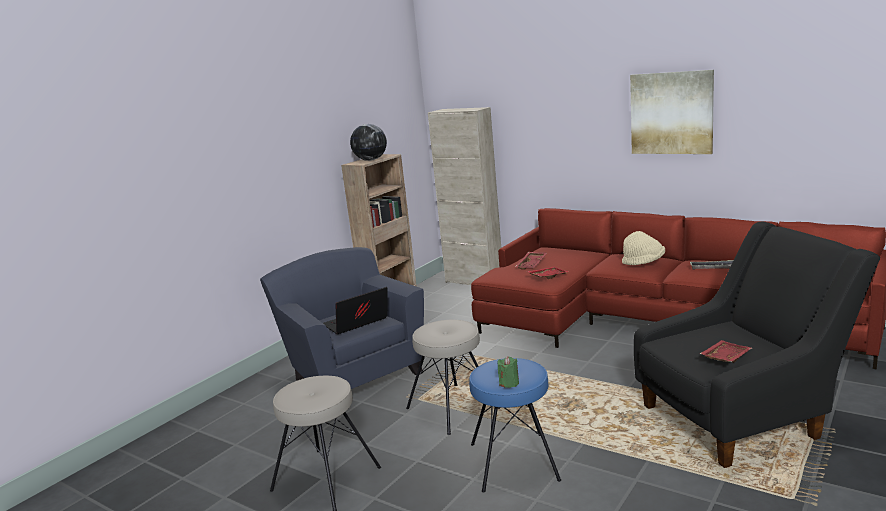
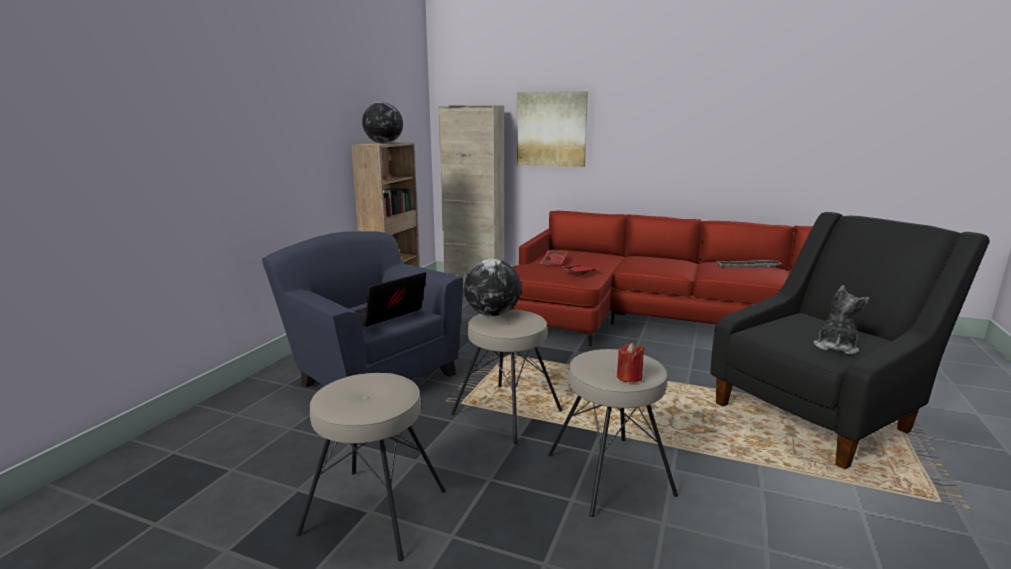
camera: 15 degrees left, 0 degrees up
(435, 325) = (492, 314): none -> globe
(509, 383) = (629, 377): green candle -> red candle
(514, 461) = (610, 473): blue stool -> beige stool
(643, 263) = (667, 262): beige hat -> none
(671, 113) = (693, 118): picture -> picture (551, 129)
(724, 358) = (835, 347): red tray -> plush toy

